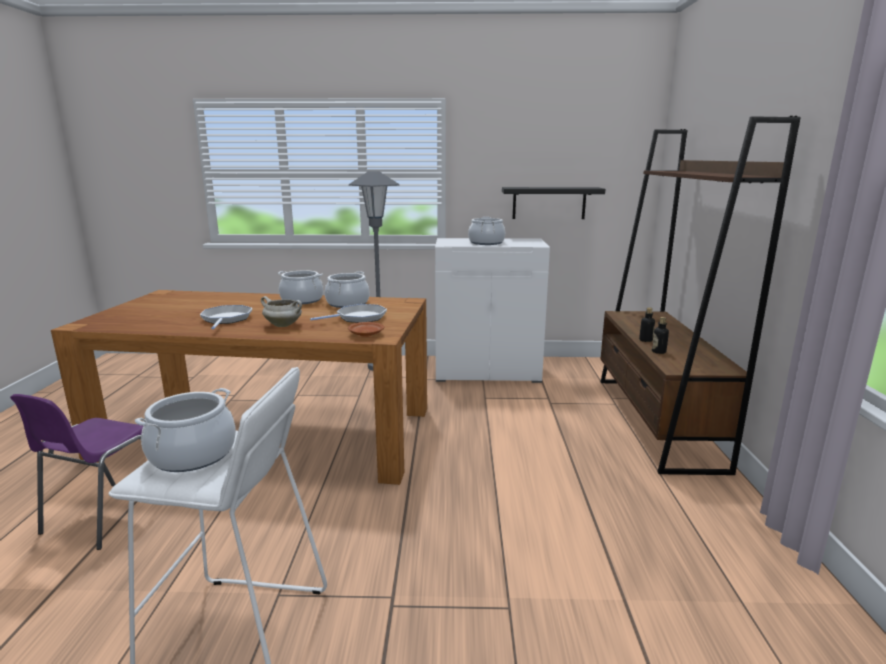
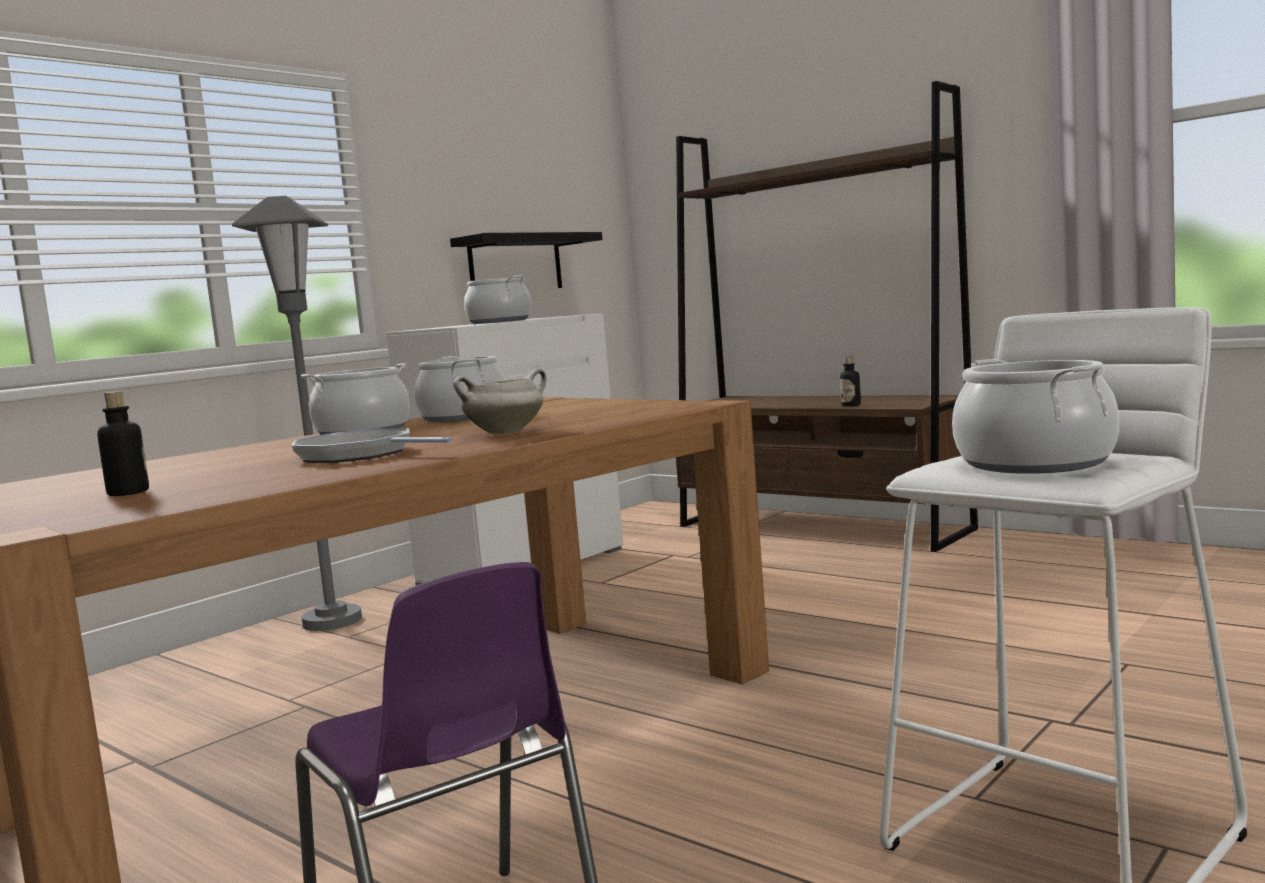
camera: 50 degrees left, 10 degrees down
(358, 318) = (567, 412): frying pan -> none
(365, 334) = (669, 407): brown plate -> none
(645, 340) = (806, 405): bottle -> bottle (128, 493)

